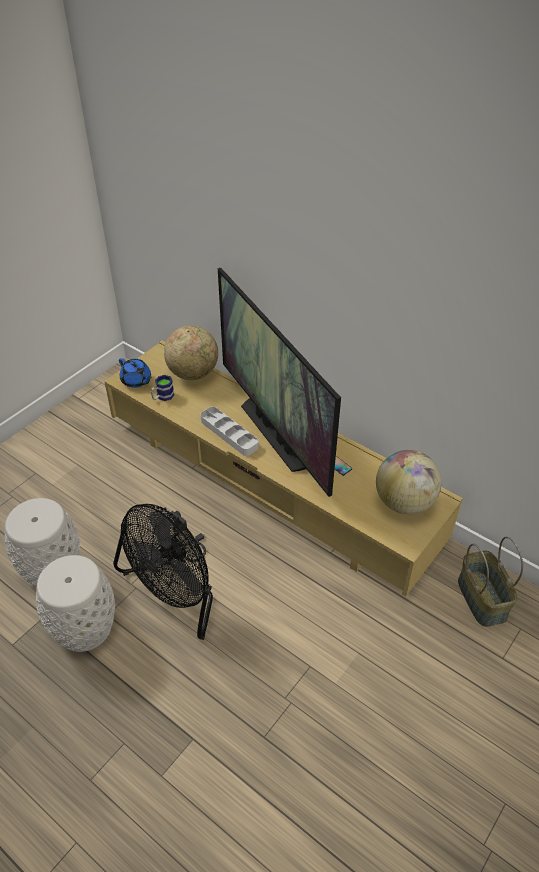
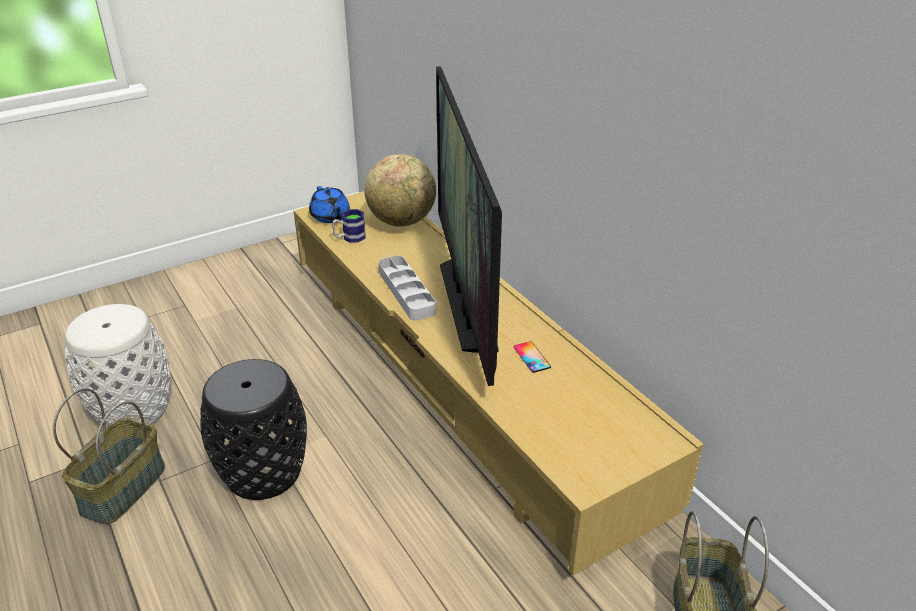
camera: 20 degrees right, 10 degrees down
(84, 627) = (123, 487): white stool -> basket
(176, 587) = (264, 472): black fan -> black stool
(404, 502) = (607, 427): globe -> none

